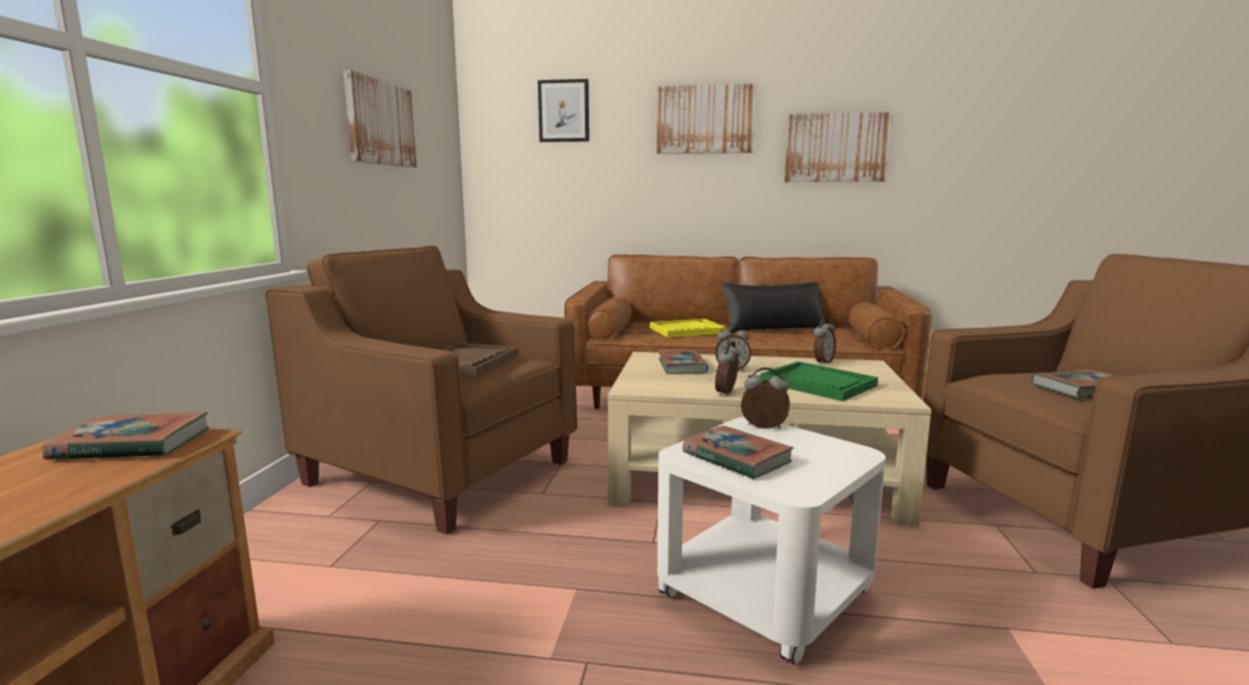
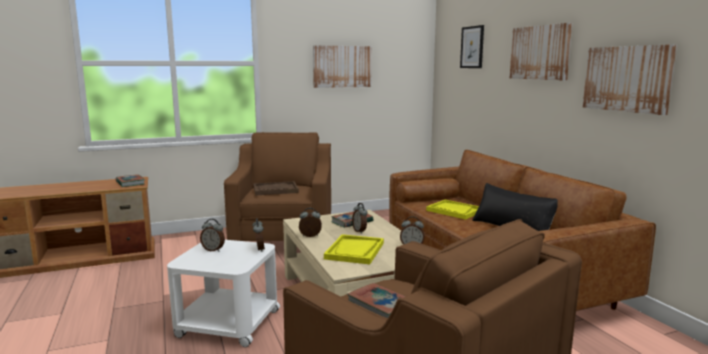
camera: 60 degrees right, 0 degrees up
(736, 458) = (213, 250): book -> alarm clock
(818, 384) = (355, 251): green tray -> yellow tray

